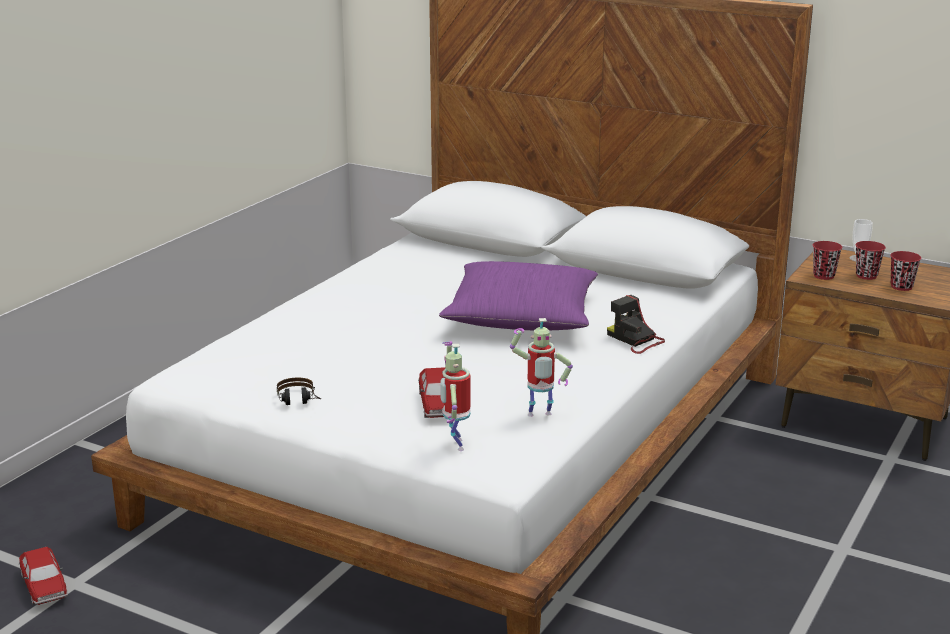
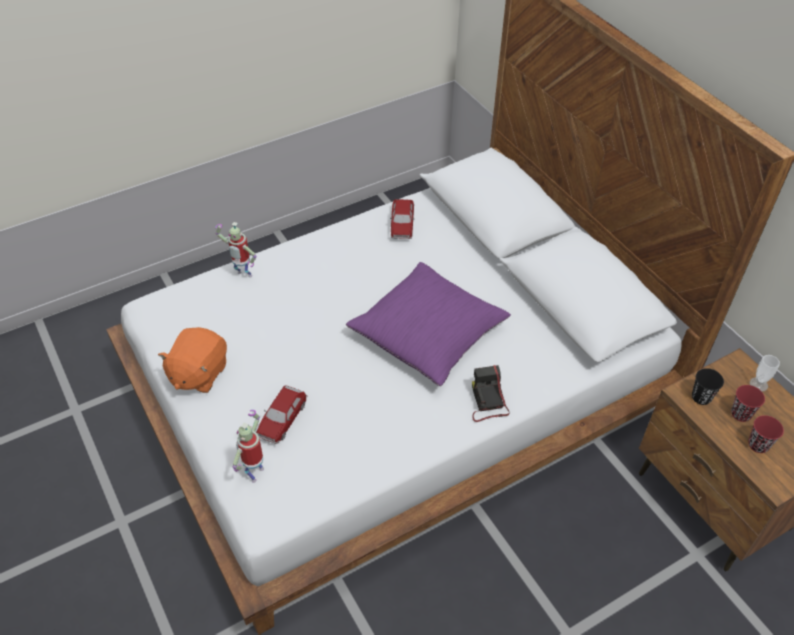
camera: 30 degrees right, 25 degrees up
(44, 586) = (59, 404): toy car -> toy car (402, 225)
(299, 402) = (198, 373): headphones -> orange plush toy
(539, 416) = (337, 467): toy robot -> toy robot (243, 275)
(824, 276) = (701, 397): red cup -> black cup

